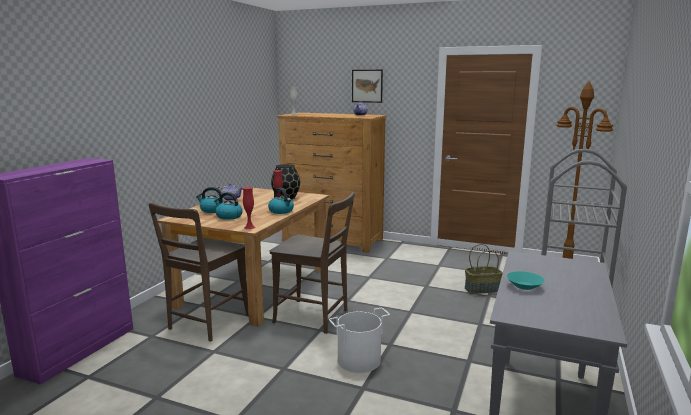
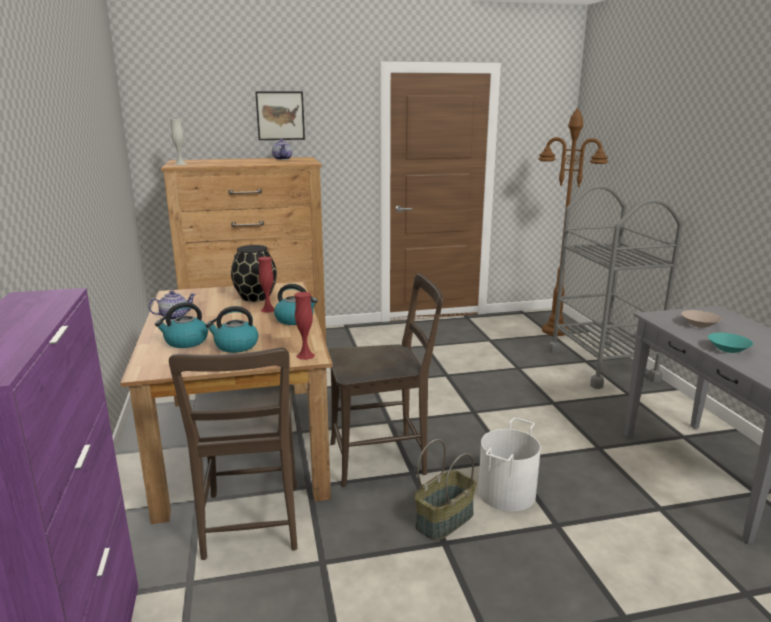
camera: 35 degrees left, 5 degrees up
(482, 289) = (502, 362): basket -> basket (444, 519)
(545, 269) = (699, 325): none -> beige bowl

